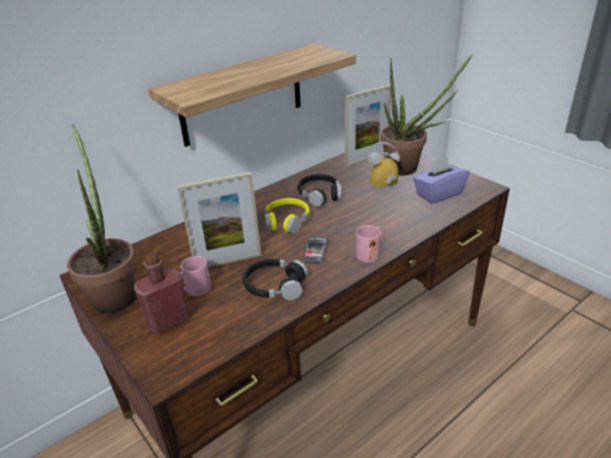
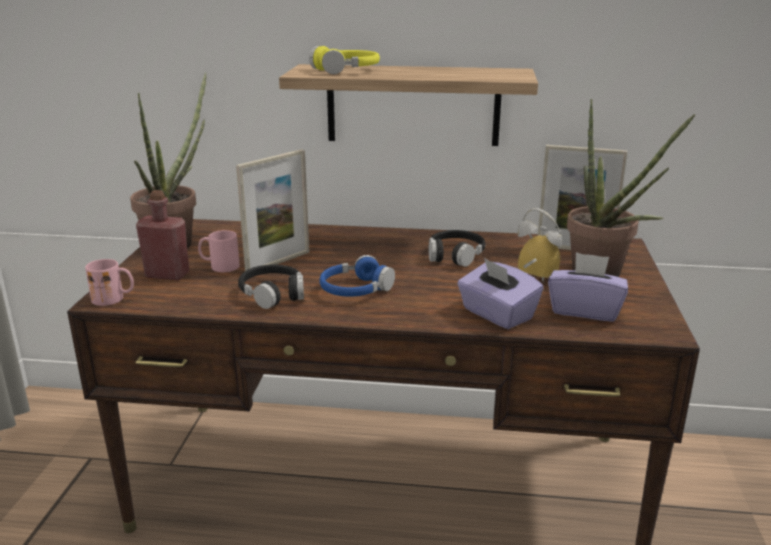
camera: 45 degrees right, 10 degrees down
(228, 261) = (278, 262): picture frame -> picture frame turned 75 degrees counterclockwise
(286, 221) = (381, 259): yellow headphones -> yellow headphones (346, 70)
(315, 251) = (355, 289): phone -> blue headphones
(370, 253) = (397, 315): pink mug -> pink mug (114, 298)
(411, 220) = (496, 314): none -> purple tissue box

